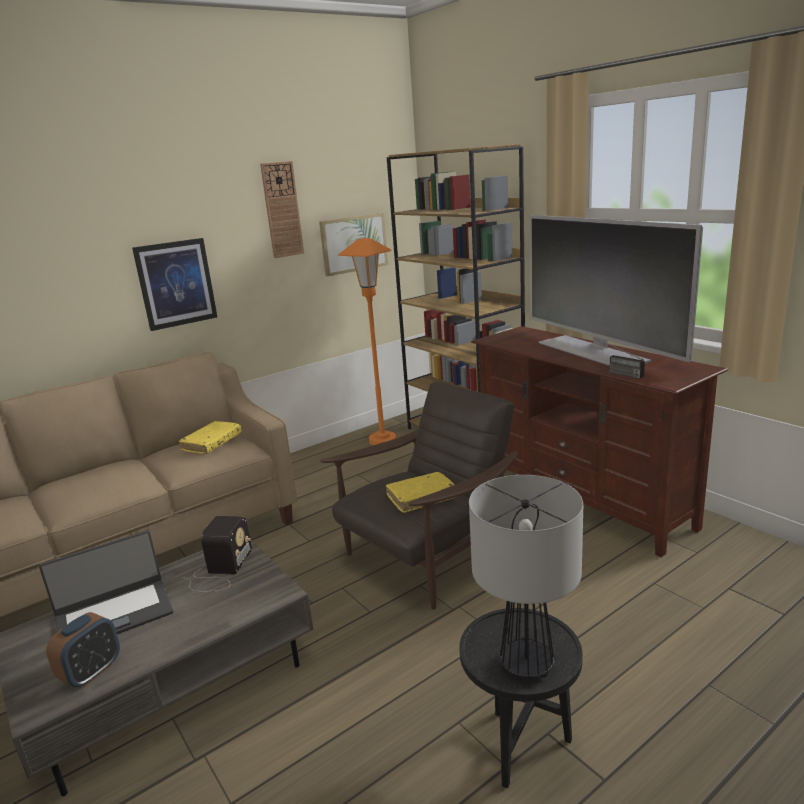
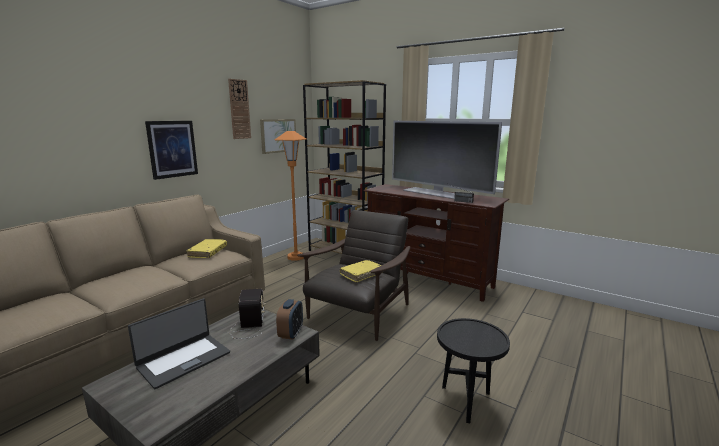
camera: 20 degrees left, 5 degrees down
(92, 672) = (188, 395): alarm clock -> alarm clock (291, 334)
(526, 663) = (482, 342): table lamp -> none

